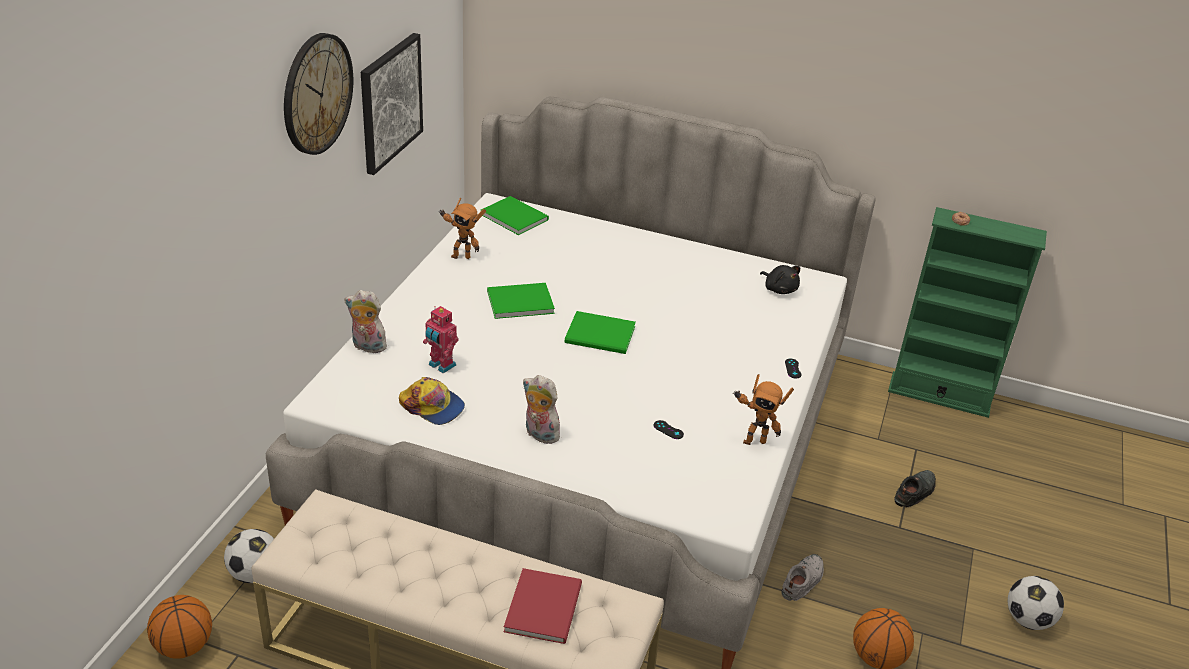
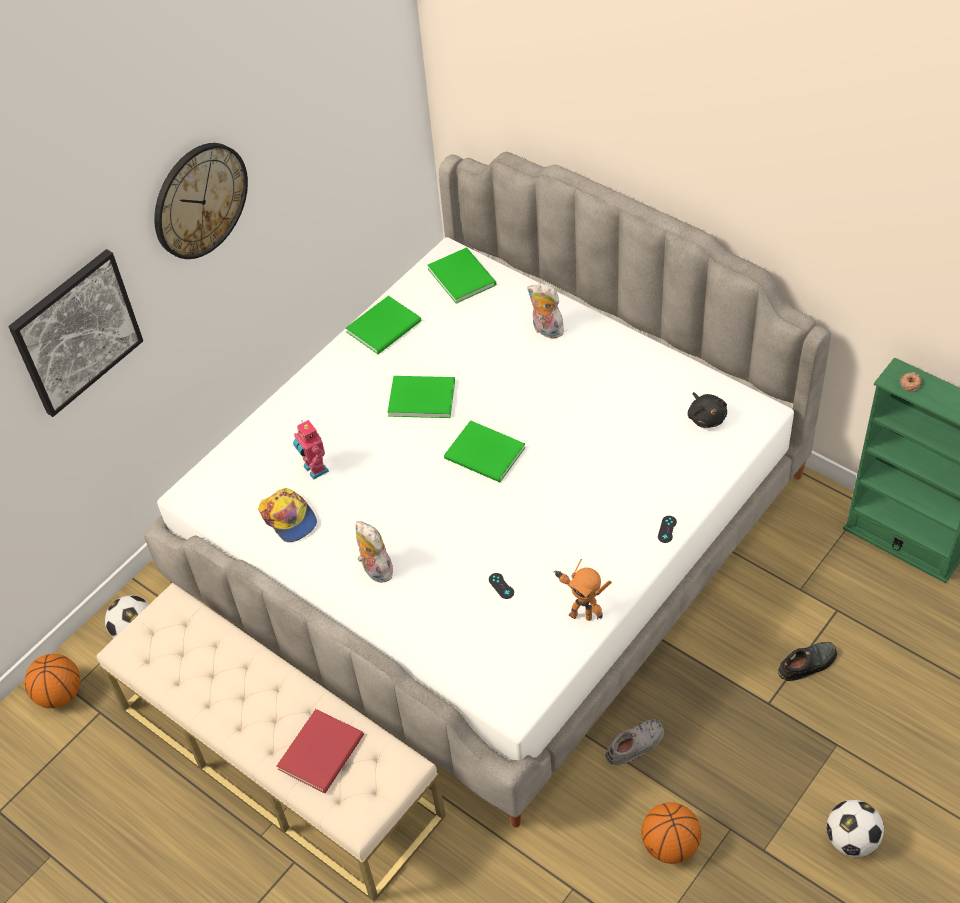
camera: 25 degrees right, 15 degrees up
(367, 347) = (254, 435): plush toy -> plush toy (546, 330)
(390, 102) = (309, 173): picture -> picture (76, 332)
(461, 256) = (386, 326): toy robot -> green book

